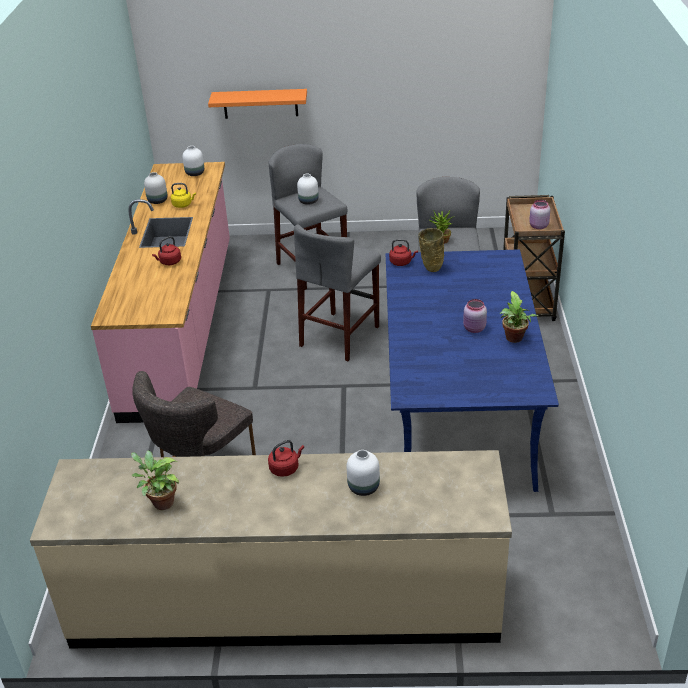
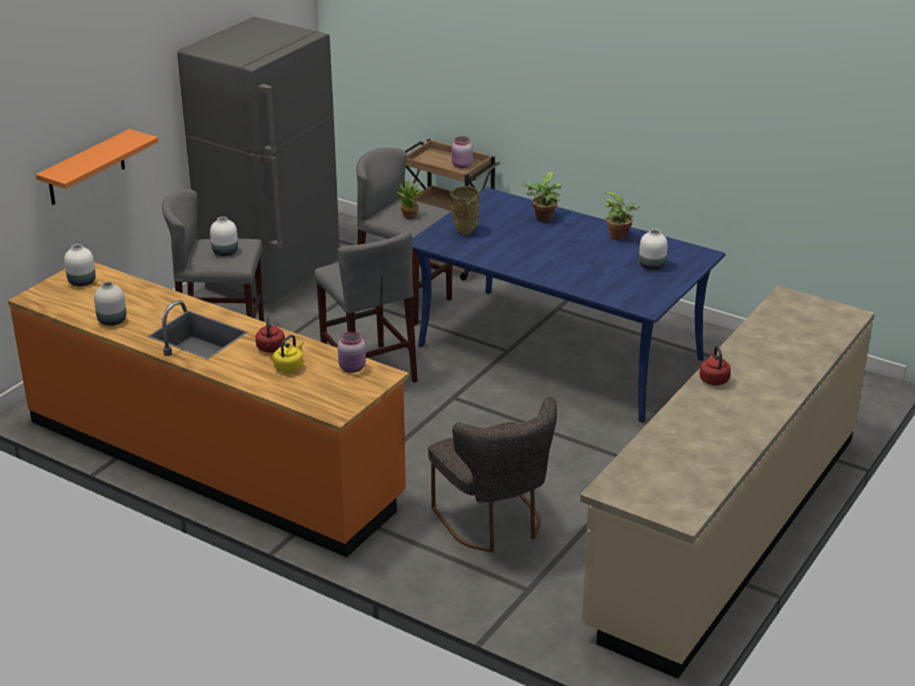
camera: 60 degrees left, 5 degrees down
(160, 502) = (703, 452): potted plant -> potted plant (542, 219)
(182, 325) = (213, 460): pink counter -> orange counter
(183, 205) = (149, 308): yellow kettle -> yellow kettle (289, 367)
(363, 487) = (771, 352): white vase -> white vase (651, 265)
(402, 262) = (433, 241): red kettle -> none
(413, 249) = (272, 278): none -> grey fridge
(474, 329) = (584, 247): pink jar -> pink jar (353, 368)

